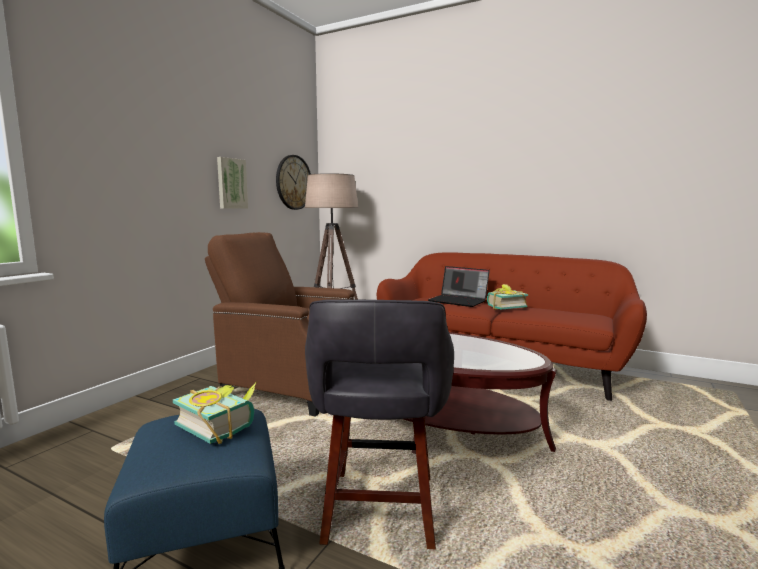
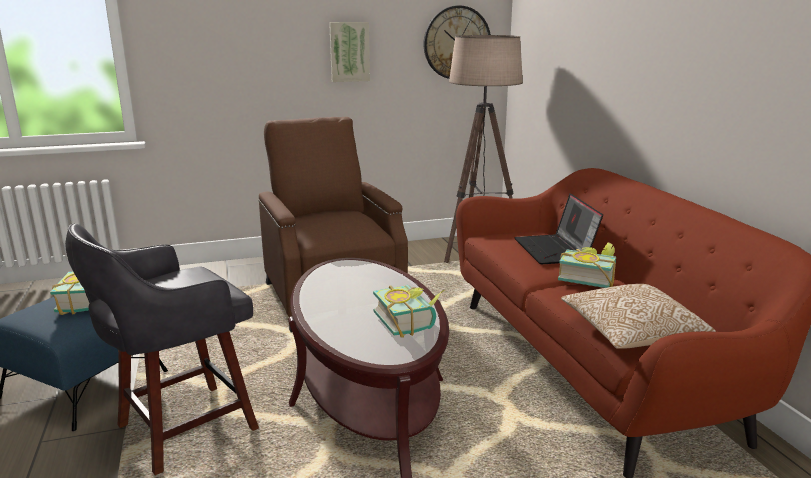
camera: 45 degrees right, 10 degrees up
(490, 346) = (410, 321): none -> book
(580, 319) = (631, 334): none -> pillow

